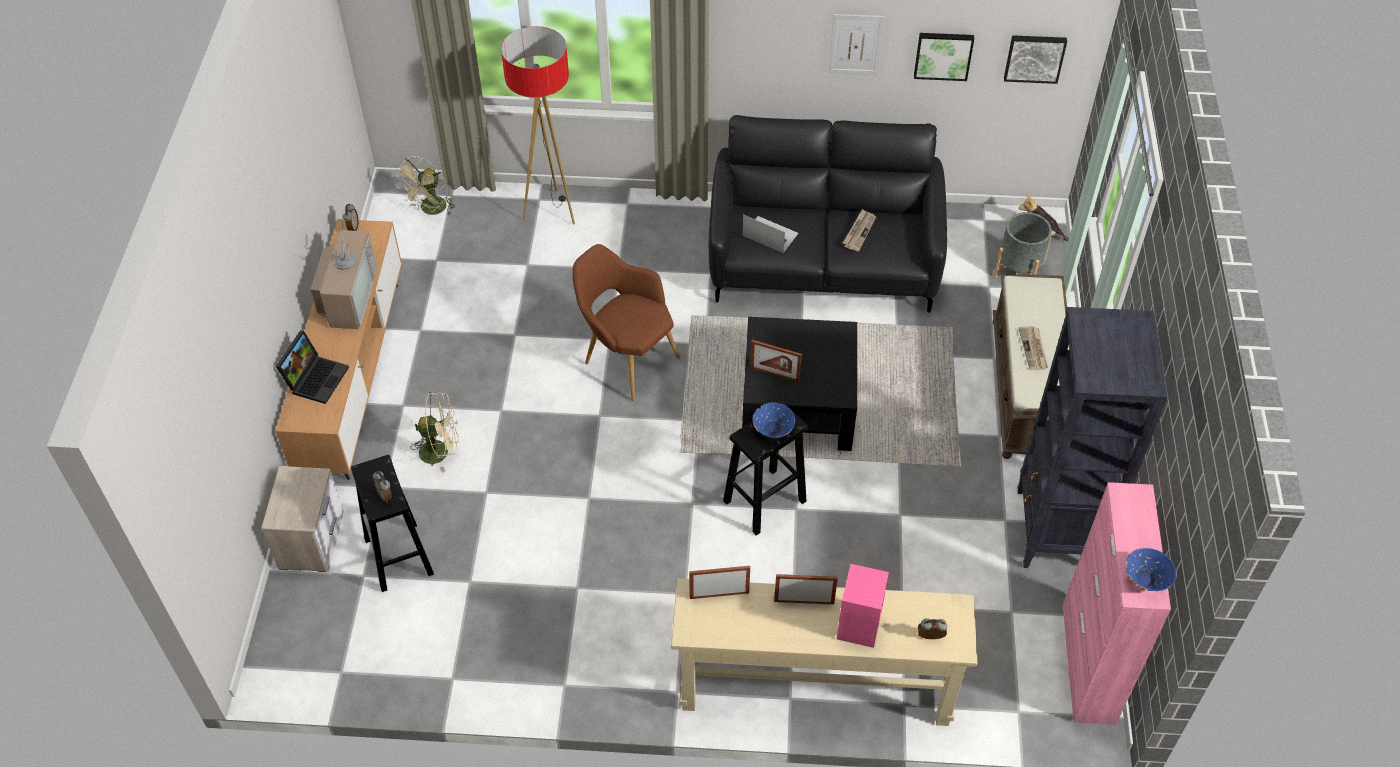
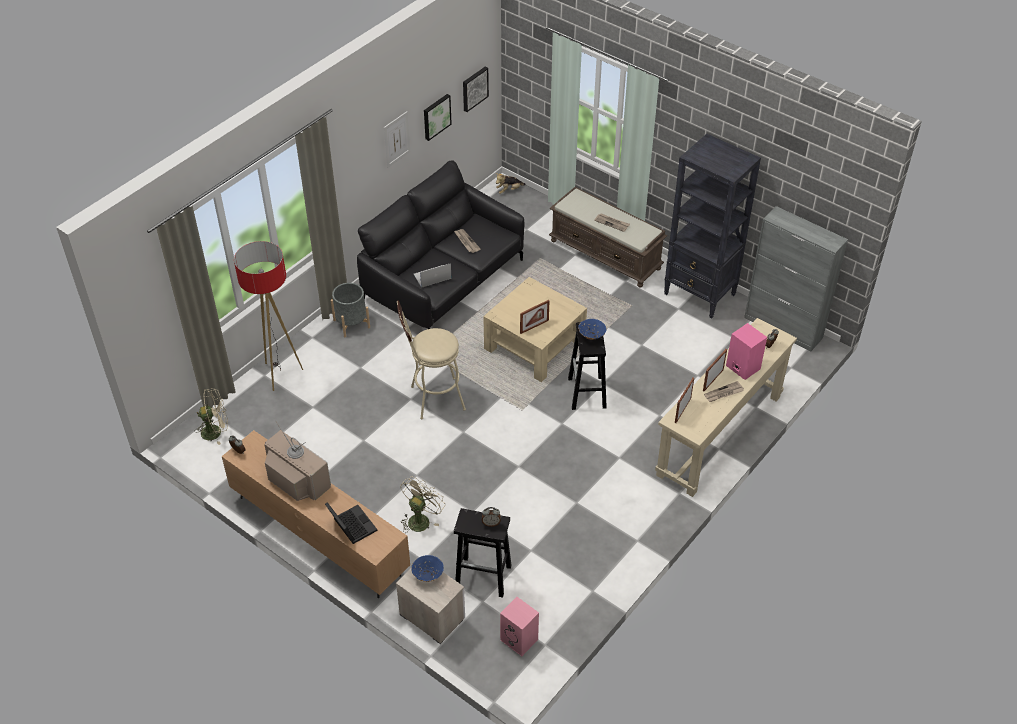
camera: 55 degrees left, 5 degrees down
(332, 643) = (520, 640): none -> pink speaker
(431, 210) = (216, 431): beige fan -> beige fan turned 75 degrees counterclockwise
(626, 359) = (432, 399): brown armchair -> beige stool
(789, 626) = (723, 393): none -> newspaper
(797, 405) = (534, 345): black coffee table -> beige coffee table
(1019, 270) = (526, 212): grey planter -> grey planter (351, 324)
(1088, 664) = (783, 328): pink cabinet -> grey cabinet
(1146, 579) = (826, 237): blue bowl -> blue bowl (427, 575)

